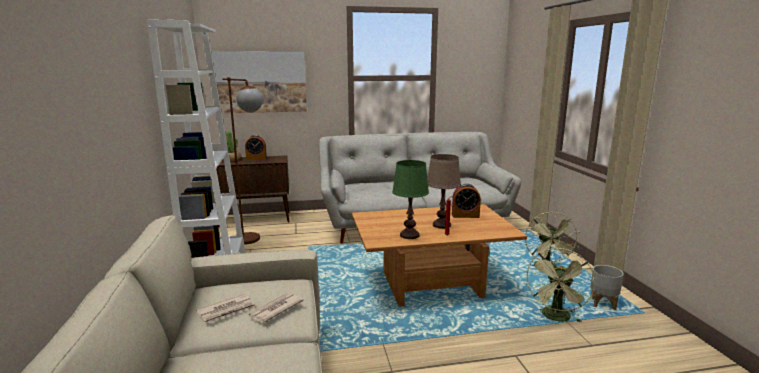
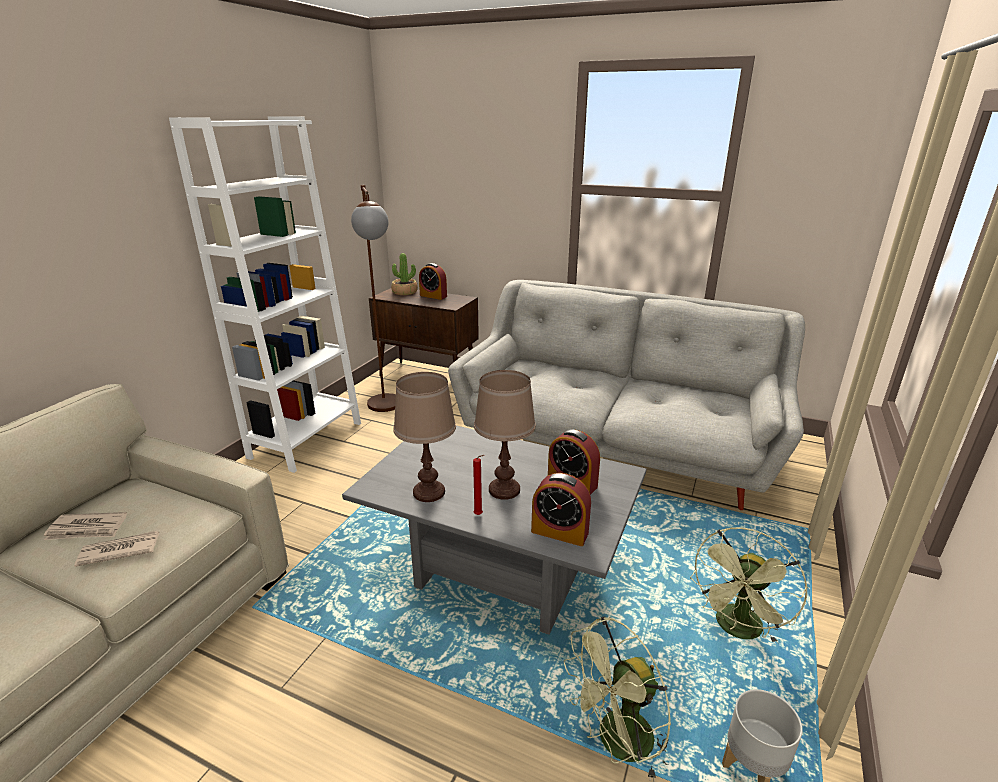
camera: 35 degrees right, 10 degrees up
(260, 82) = (450, 187): picture -> none
(409, 235) = (429, 492): green table lamp -> brown table lamp
(431, 286) = (499, 572): brown coffee table -> grey coffee table
(489, 230) = (559, 532): none -> alarm clock

